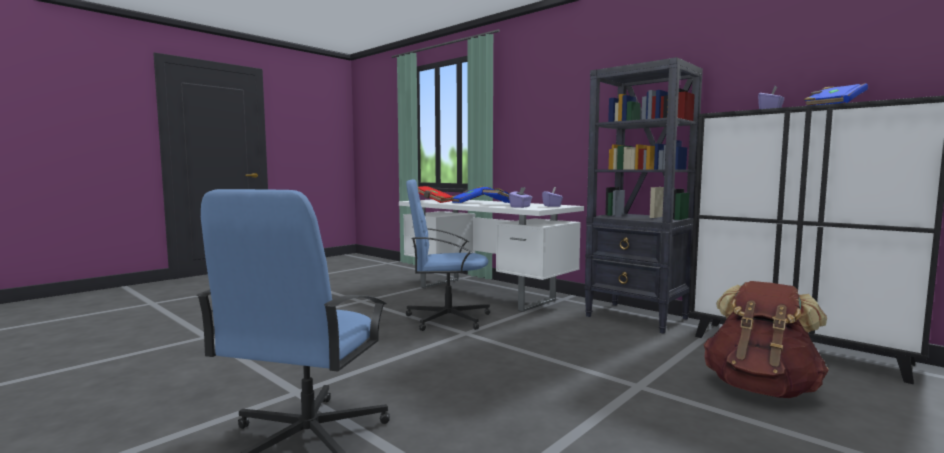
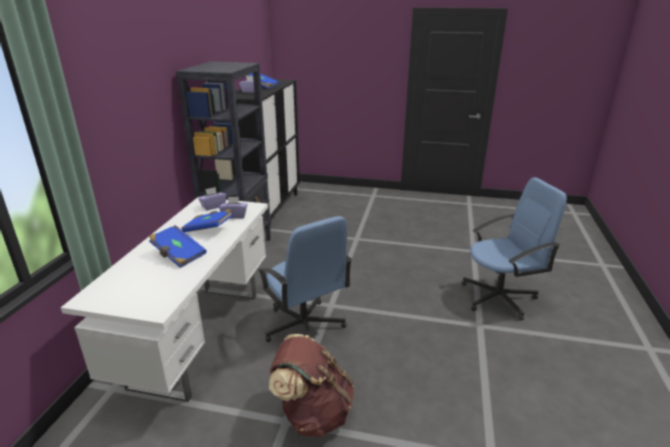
camera: 120 degrees left, 20 degrees up
(433, 201) = (170, 285): red book -> none
(760, 388) = (331, 217): brown backpack -> brown backpack (313, 413)

